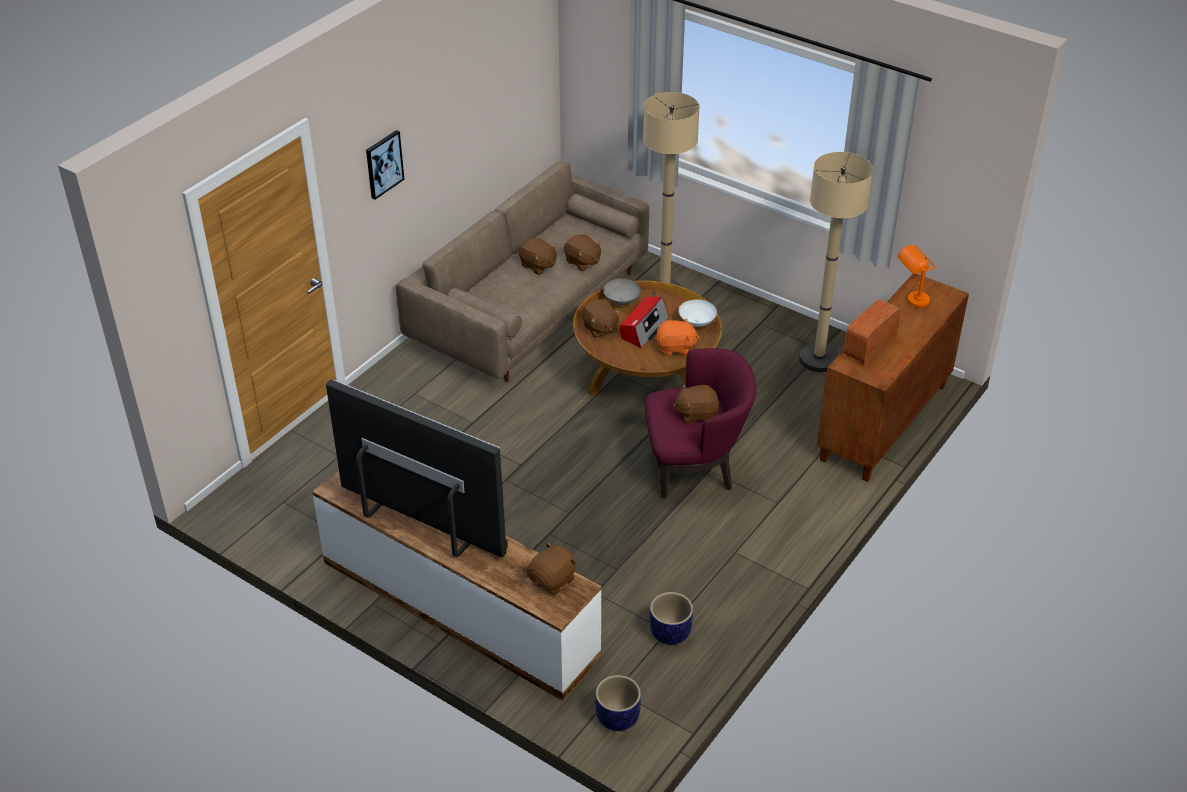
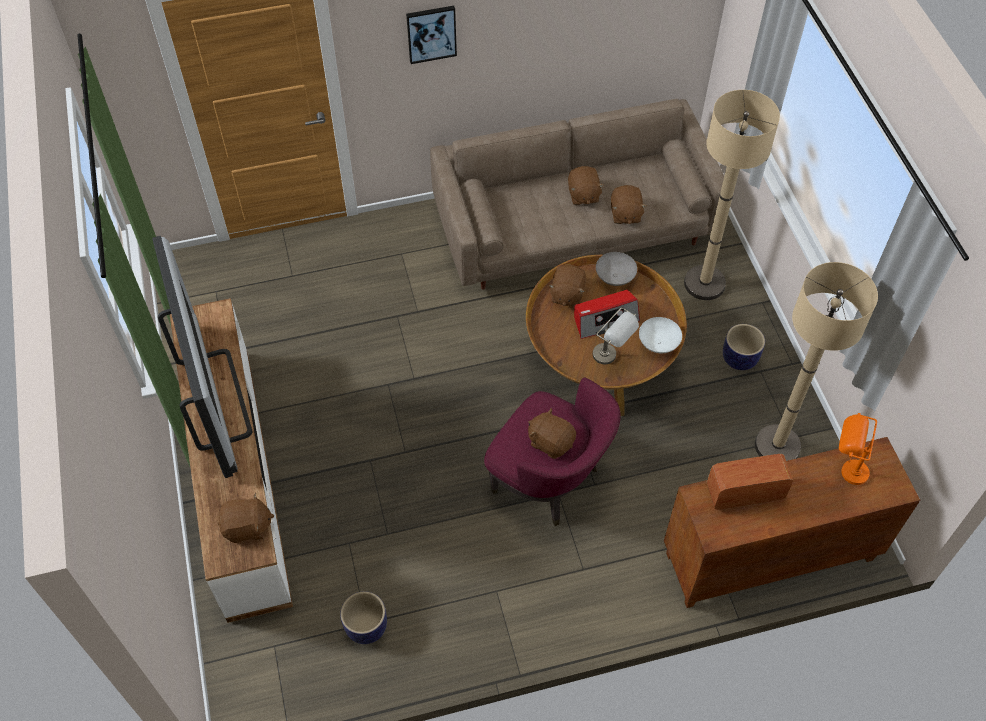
camera: 40 degrees right, 15 degrees up
(617, 718) = (249, 672): planter -> planter (739, 359)
(675, 348) = (611, 358): orange plush toy -> grey table lamp

